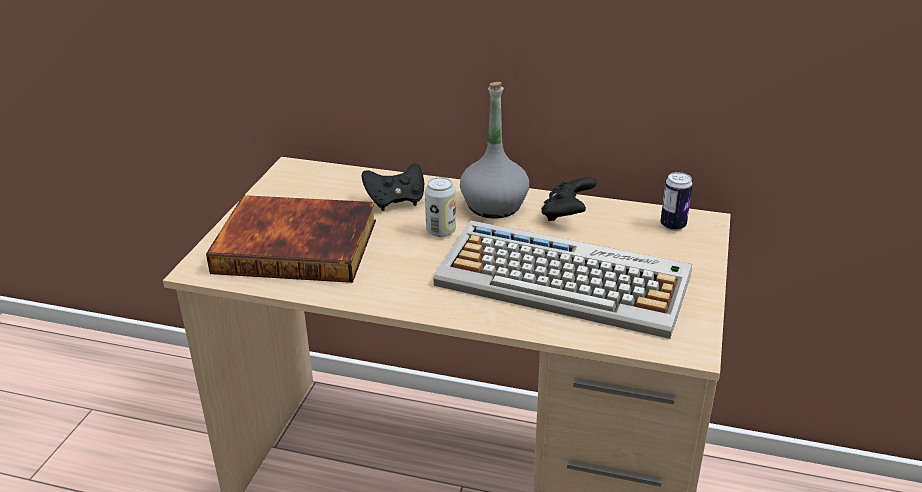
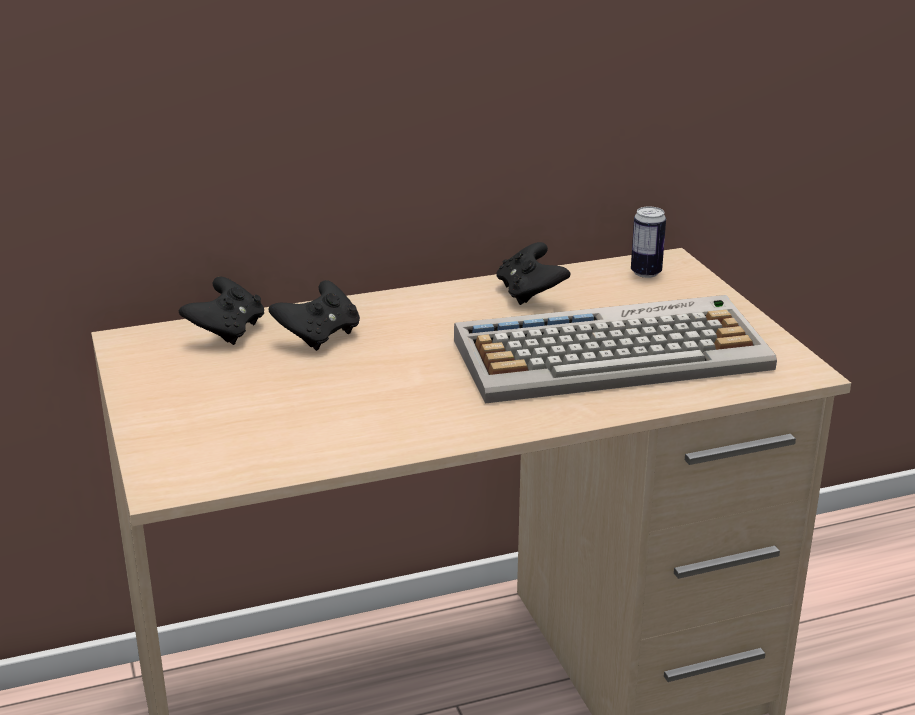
camera: 35 degrees left, 5 degrees down
(298, 244) = (262, 416): book -> none
(349, 180) = (227, 331): none -> black game controller
(441, 231) = (416, 349): can -> none
(493, 206) = (440, 308): grey bottle -> none

